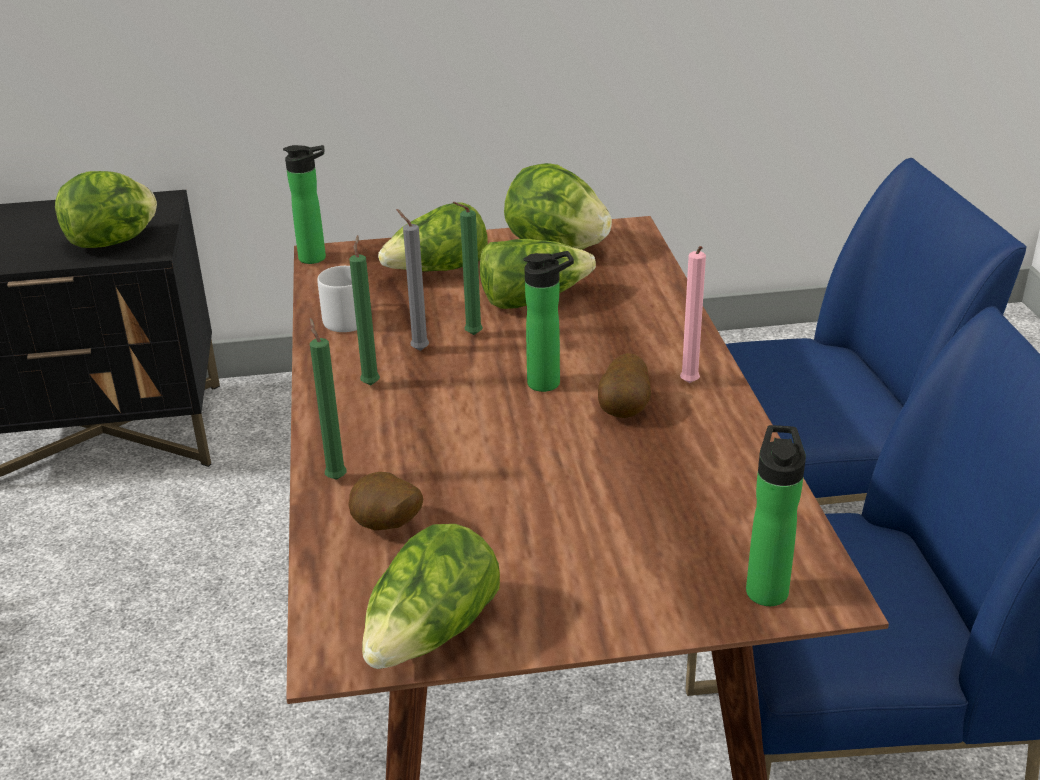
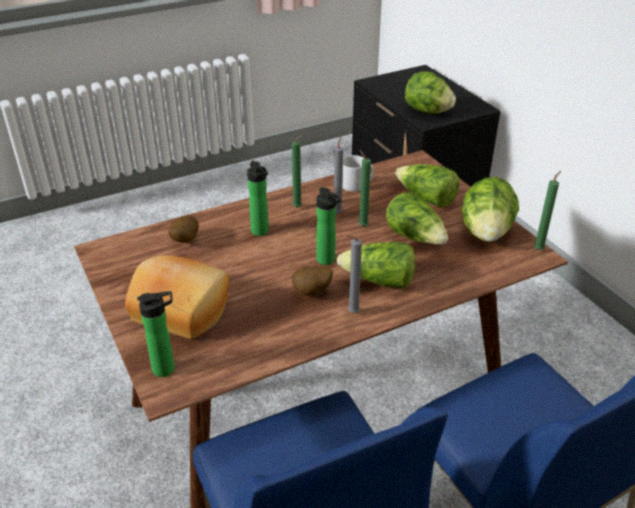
camera: 70 degrees right, 5 degrees up
(317, 258) = (413, 159): bottle -> bottle (261, 232)
(335, 477) = (217, 218): green candle -> green candle (539, 249)
(432, 634) = (115, 271): lettuce -> lettuce (379, 281)
(603, 552) = (182, 308): none -> bread
(689, 385) = (351, 312): pink candle -> grey candle

